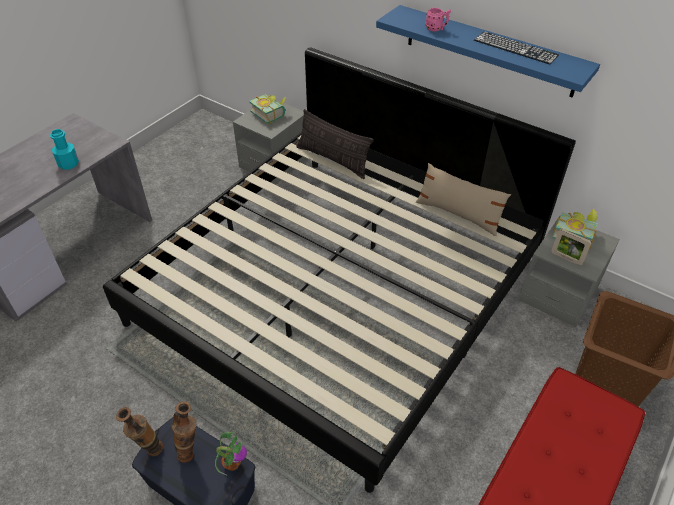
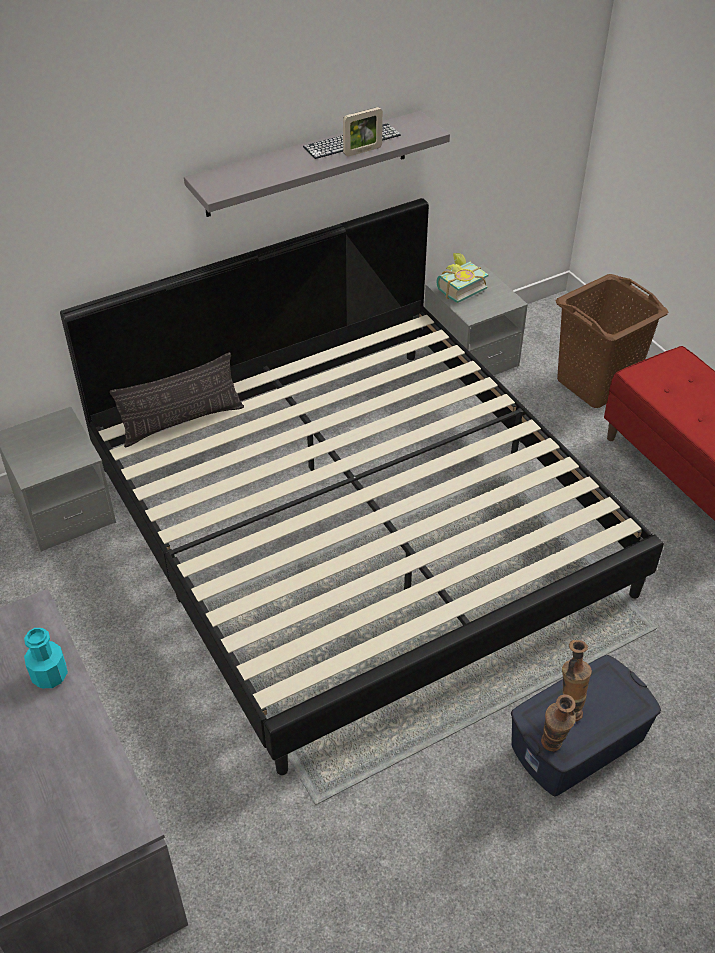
camera: 65 degrees left, 0 degrees up
(232, 463) = (598, 673): potted plant -> none
(270, 114) = (40, 443): book -> none
(436, 29) = (268, 172): pink mug -> none
(458, 214) = (362, 356): beige pillow -> none
(489, 51) = (307, 164): blue shelf -> grey shelf
(566, 258) = (487, 307): picture frame -> picture frame (362, 151)

